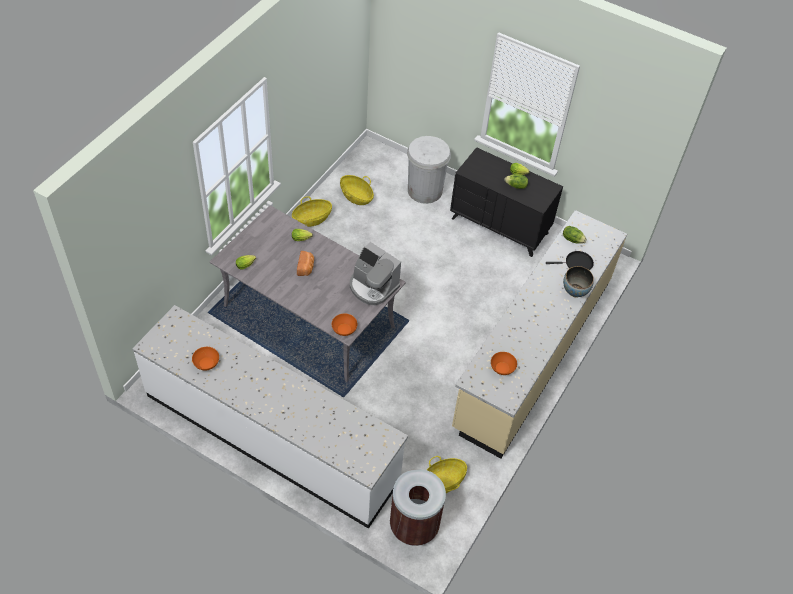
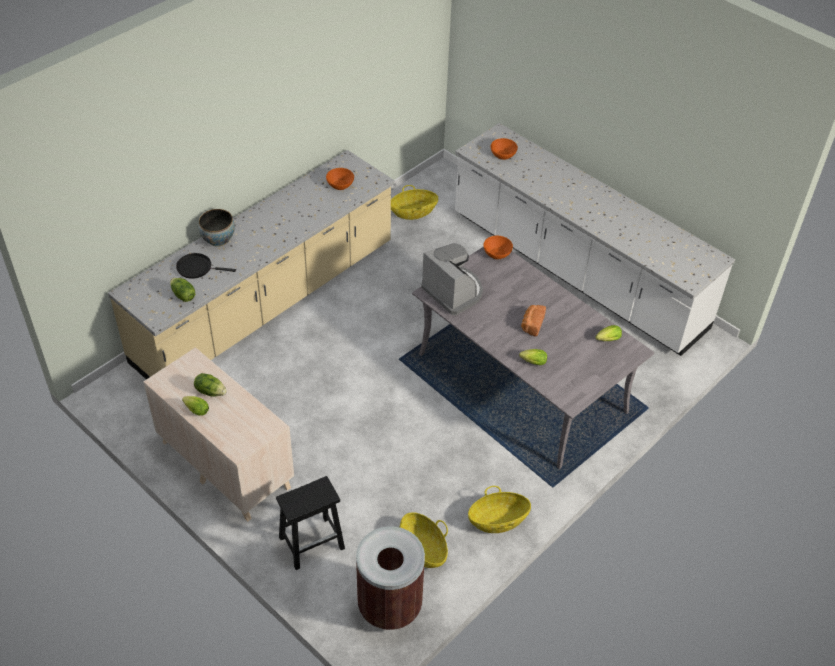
camera: 165 degrees left, 5 degrees down
(206, 363) = (652, 233): orange bowl -> orange bowl (503, 155)
(414, 526) = (450, 187): brown trash can -> brown trash can (389, 606)
(425, 190) = (312, 542): white trash can -> black stool
(500, 226) = (225, 464): black dresser -> beige dresser

